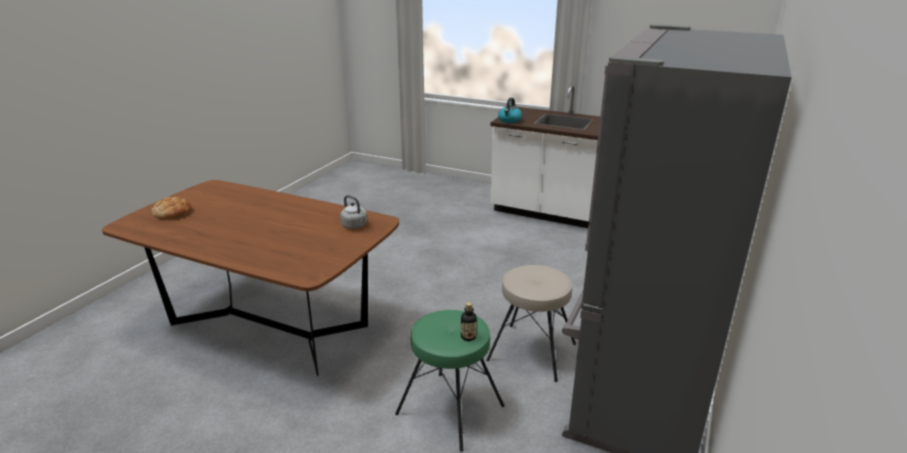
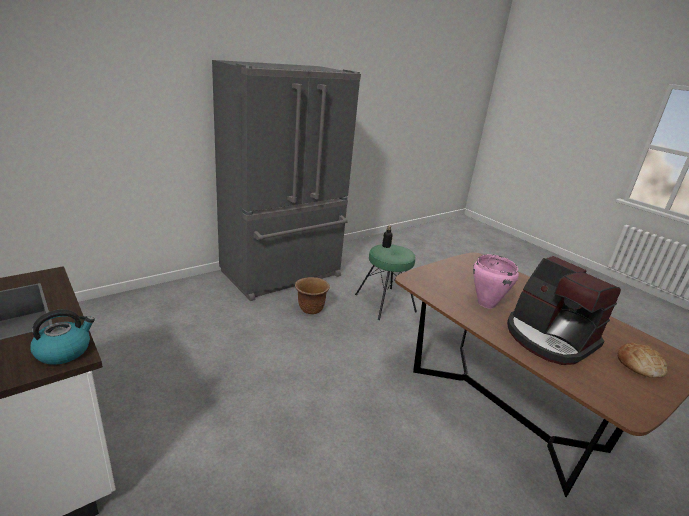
camera: 155 degrees left, 0 degrees up
(246, 210) = (549, 338): none -> coffee machine
(300, 221) = (486, 304): none -> pink cooking pot
(355, 226) = (436, 282): grey kettle -> none
(531, 352) = (310, 309): beige stool -> brown planter

